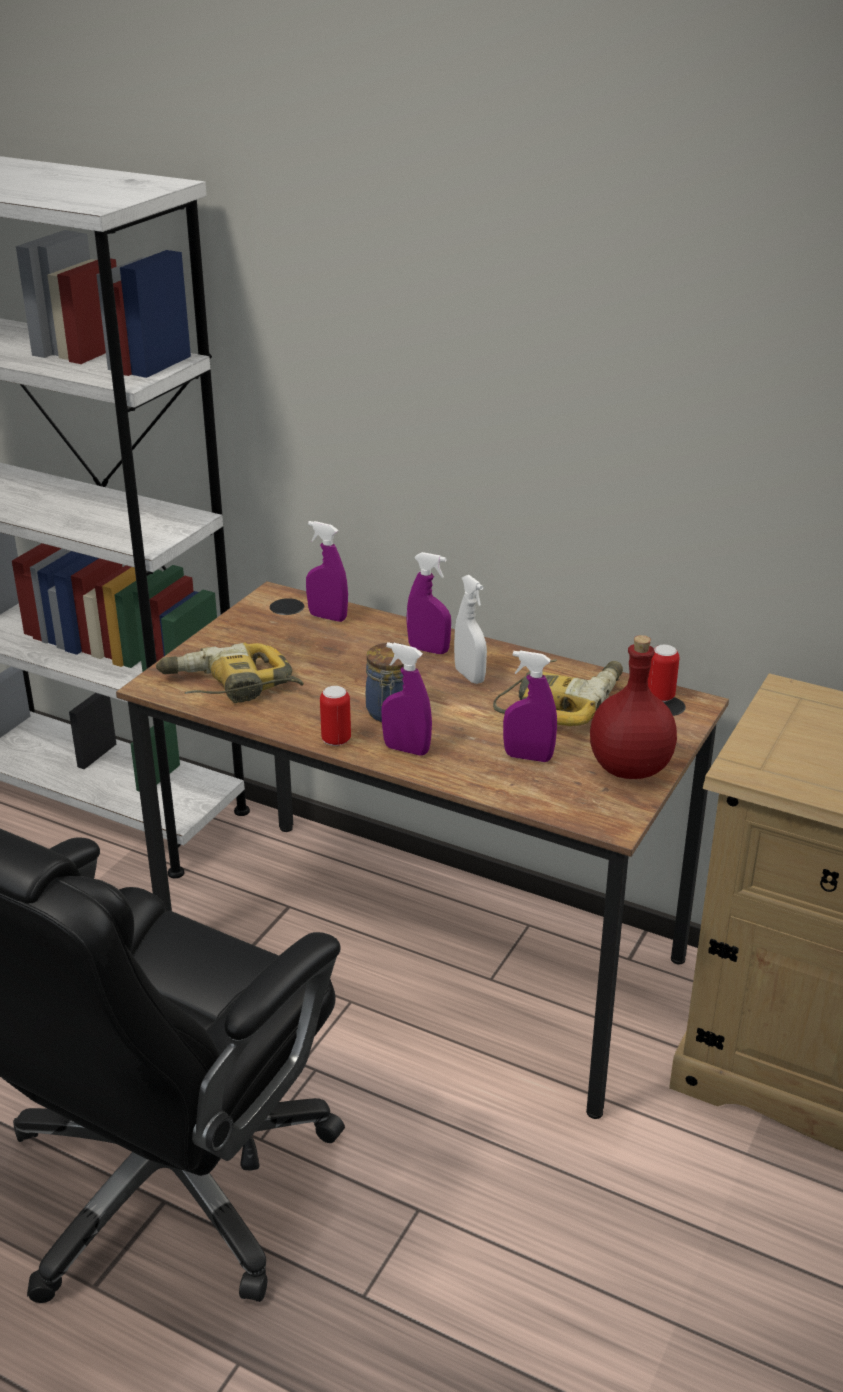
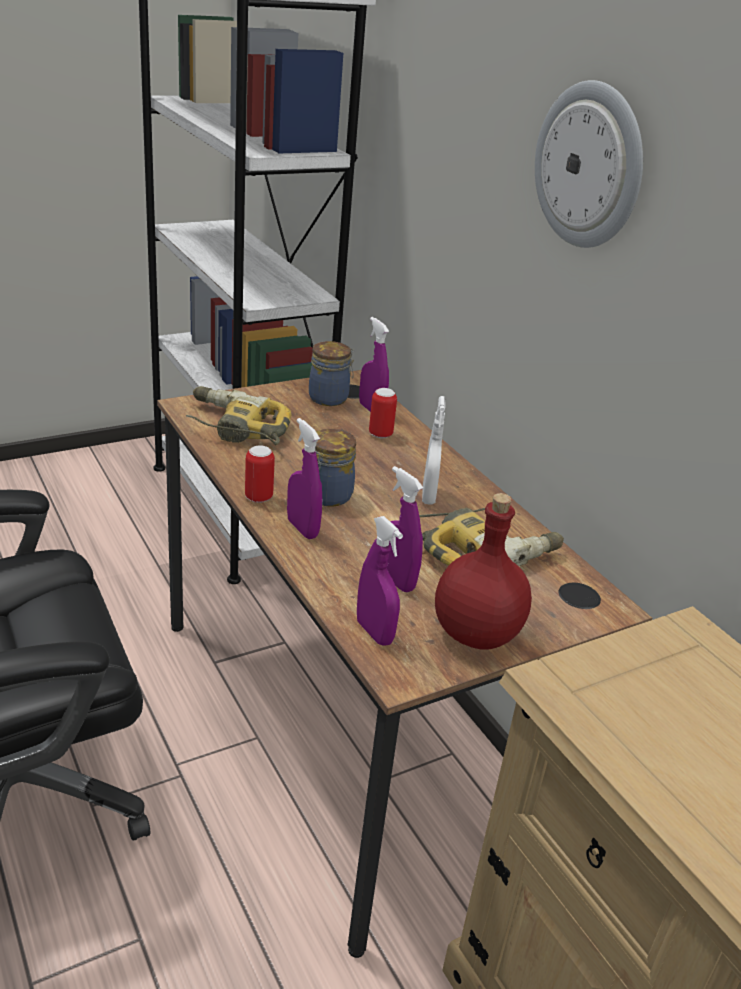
camera: 30 degrees right, 0 degrees up
(277, 621) = (330, 398): none -> jar
(428, 650) = (420, 463): purple spray bottle -> purple spray bottle (374, 632)
(554, 327) = (590, 166): none -> wall clock
(660, 697) = (581, 585): can -> can (380, 434)

